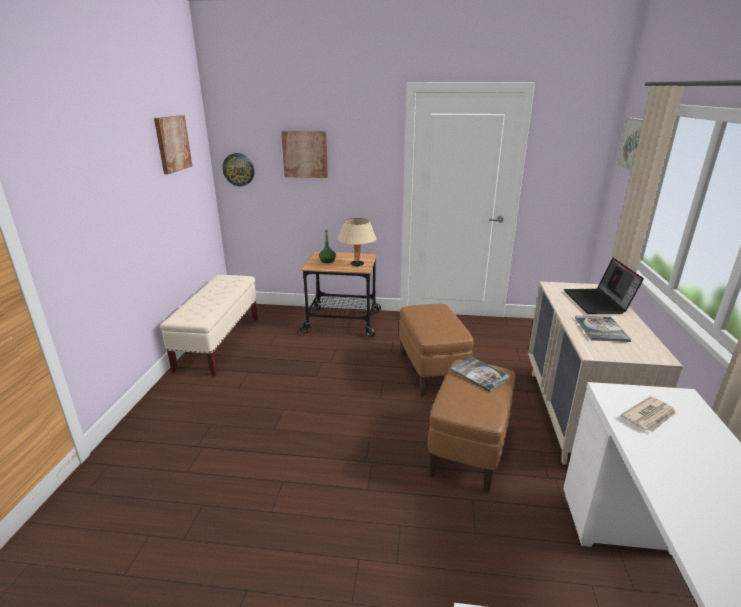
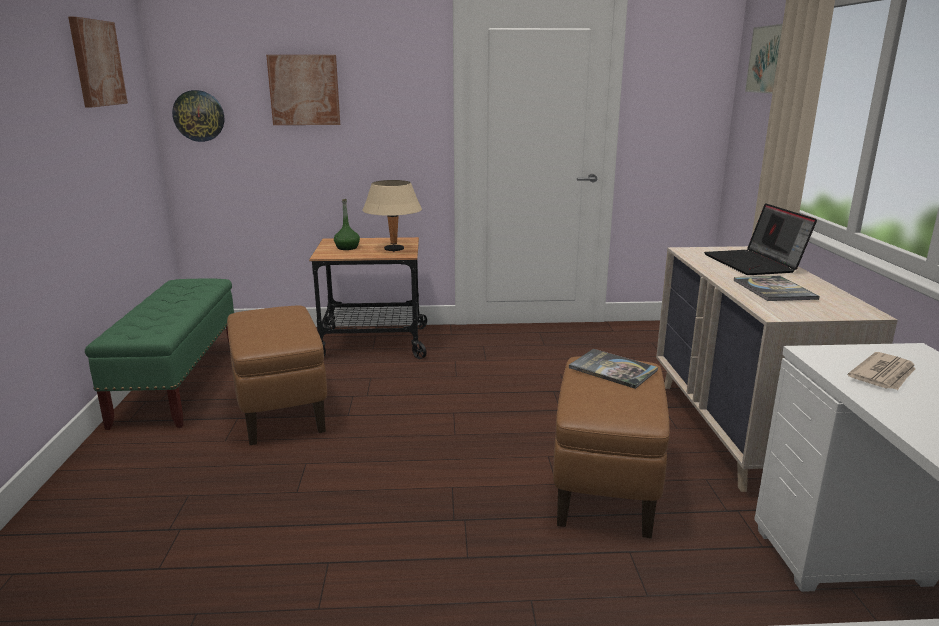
camera: 10 degrees left, 5 degrees down
(219, 343) = (179, 384): beige bench -> green bench
(431, 372) = (522, 395): brown ottoman -> brown ottoman (281, 411)

